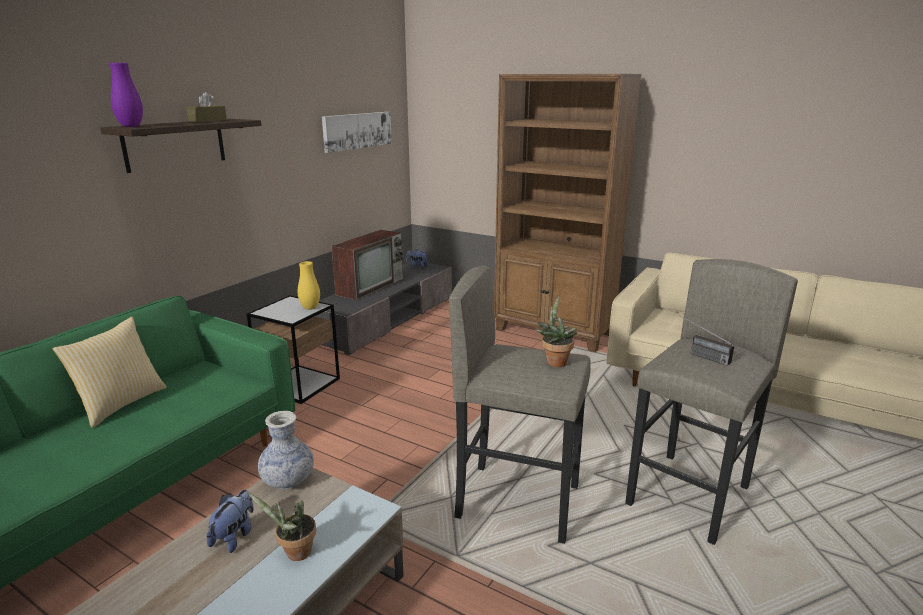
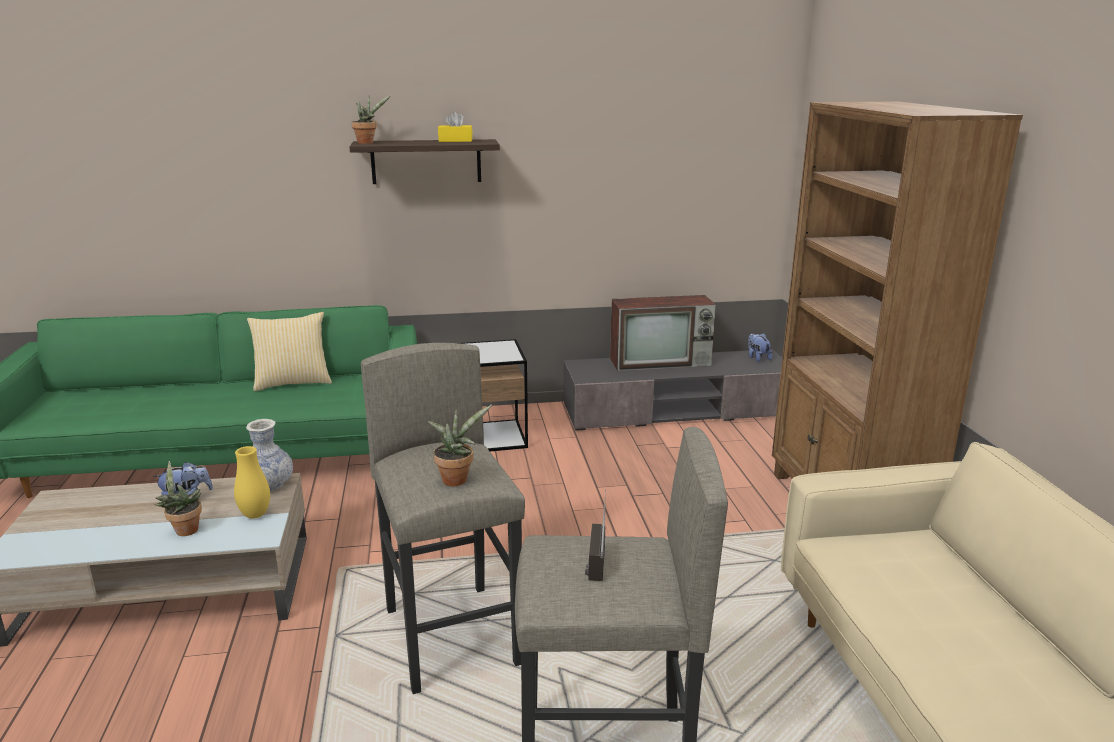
camera: 50 degrees right, 0 degrees up
(131, 126) = (368, 142): purple vase -> potted plant
(208, 121) = (455, 141): brown tissue box -> yellow tissue box
(310, 308) = (503, 356): yellow vase -> yellow vase (255, 515)
(357, 131) = (689, 163): picture -> none

